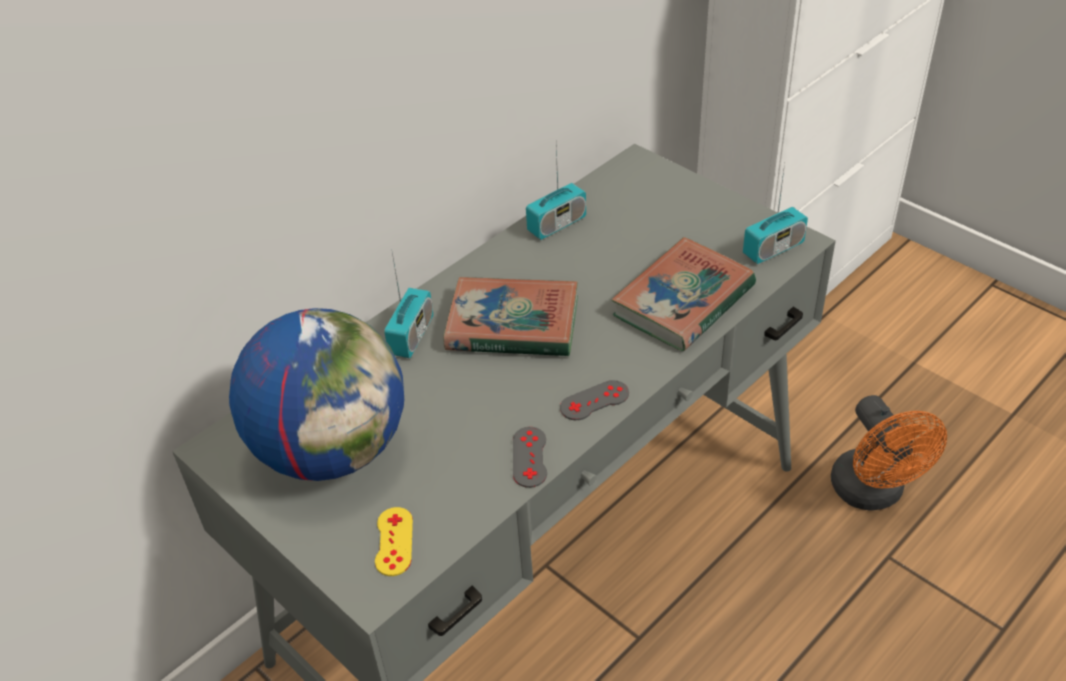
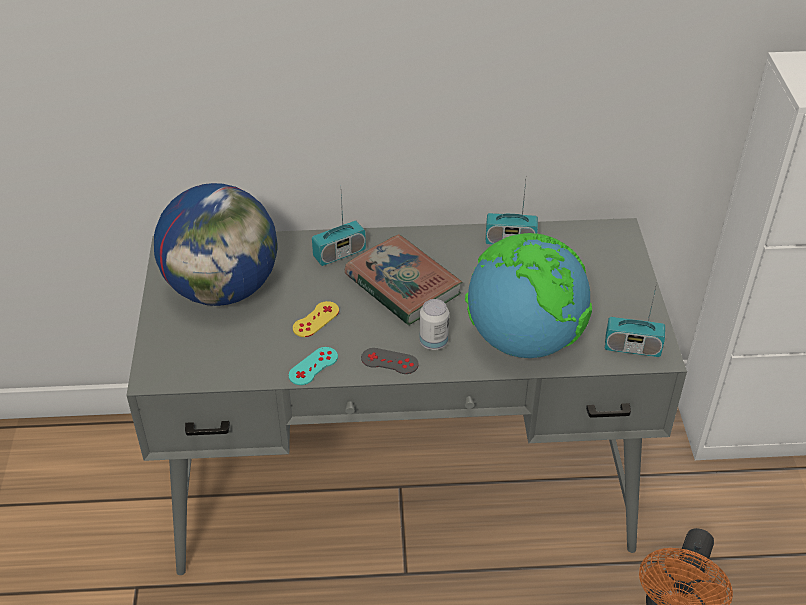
camera: 40 degrees right, 0 degrees up
(394, 541) = (192, 358): yellow game controller -> yellow game controller (316, 319)
(529, 457) = (313, 366): grey game controller -> turquoise game controller
(610, 356) = (433, 342): none -> can
(683, 301) = (523, 340): book -> globe

